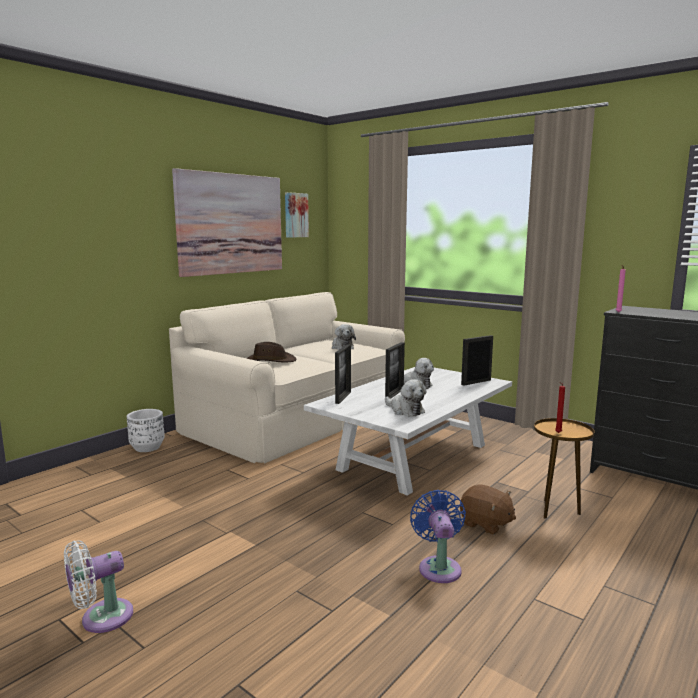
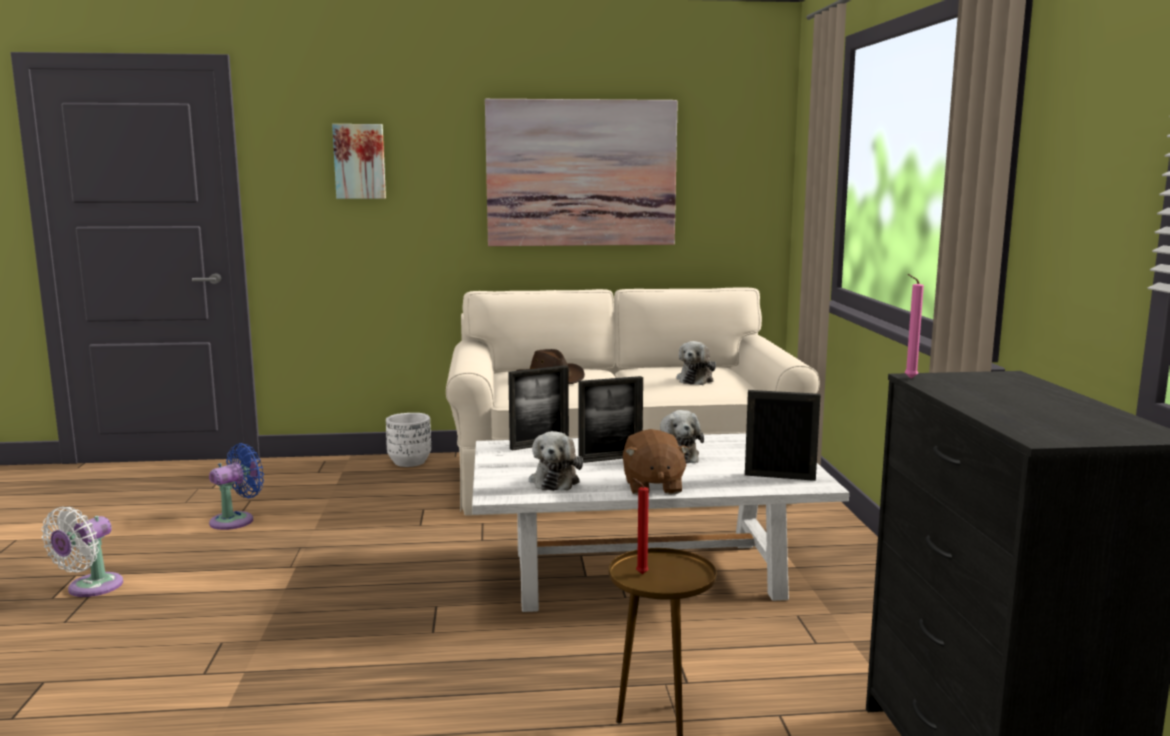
camera: 45 degrees right, 0 degrees up
(101, 618) = (90, 588): white fan -> white fan turned 75 degrees counterclockwise
(295, 215) = (714, 158): picture -> picture (359, 161)
(439, 567) = (367, 696): blue fan -> blue fan (236, 520)
(486, 524) = (526, 686): brown plush toy -> brown plush toy (652, 487)

